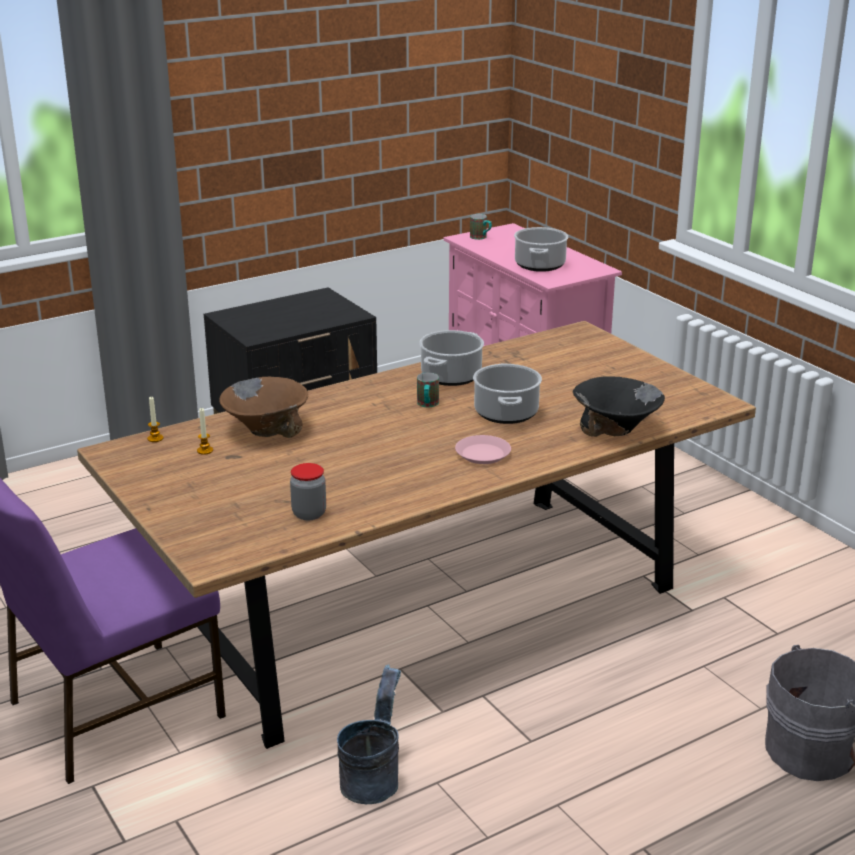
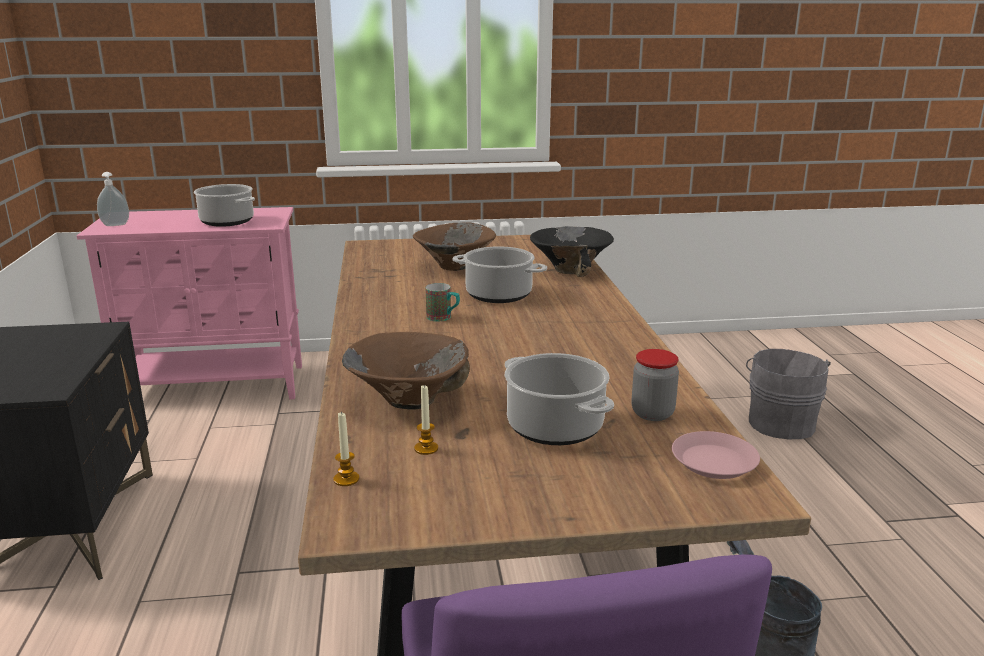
camera: 65 degrees left, 5 degrees down
(451, 376) = (390, 298): cooking pot -> cooking pot (553, 427)
(481, 238) = (115, 225): mug -> soap dispenser
(482, 454) = (575, 317): pink plate -> pink plate (714, 462)
(560, 379) = (454, 267): none -> brown bowl

